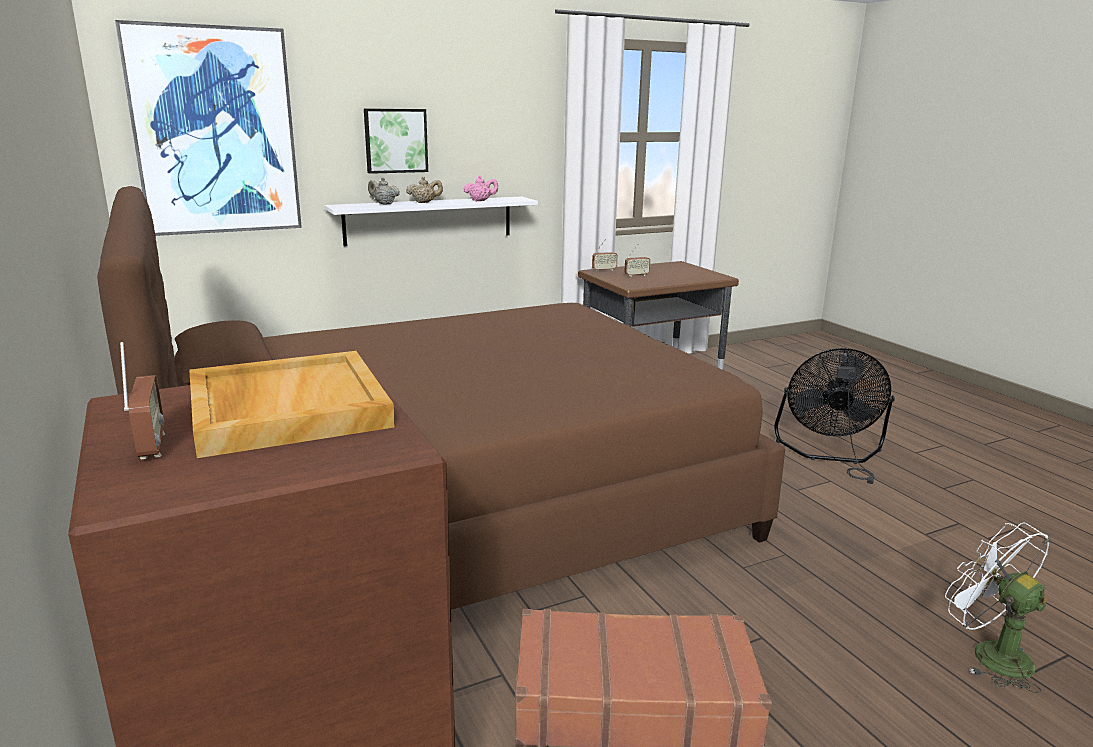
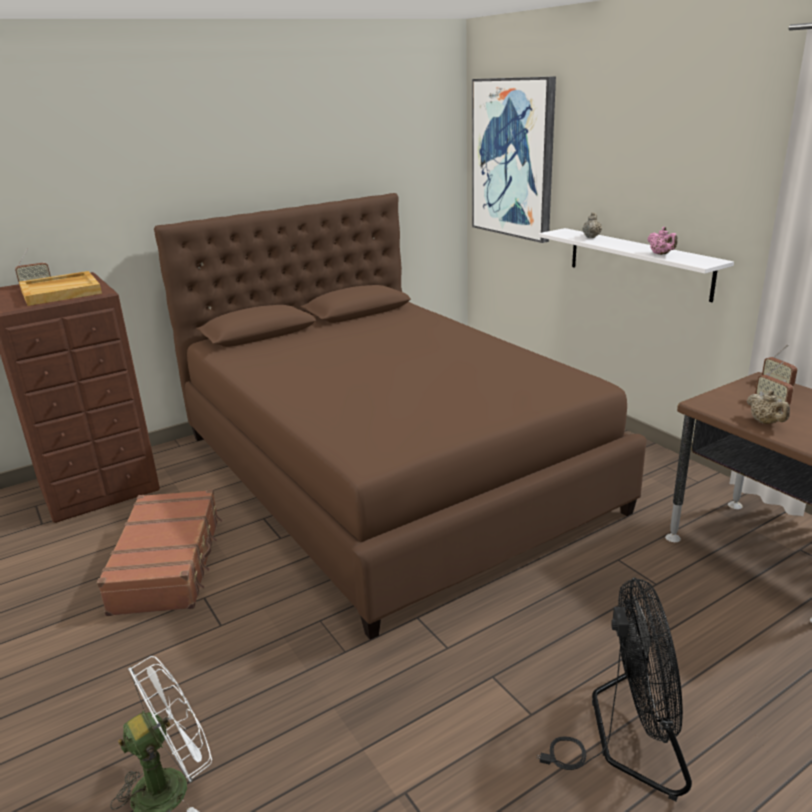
camera: 85 degrees right, 5 degrees up
(395, 140) = (620, 178): picture -> none
(424, 202) = (618, 243): beige teapot -> beige teapot (765, 422)

